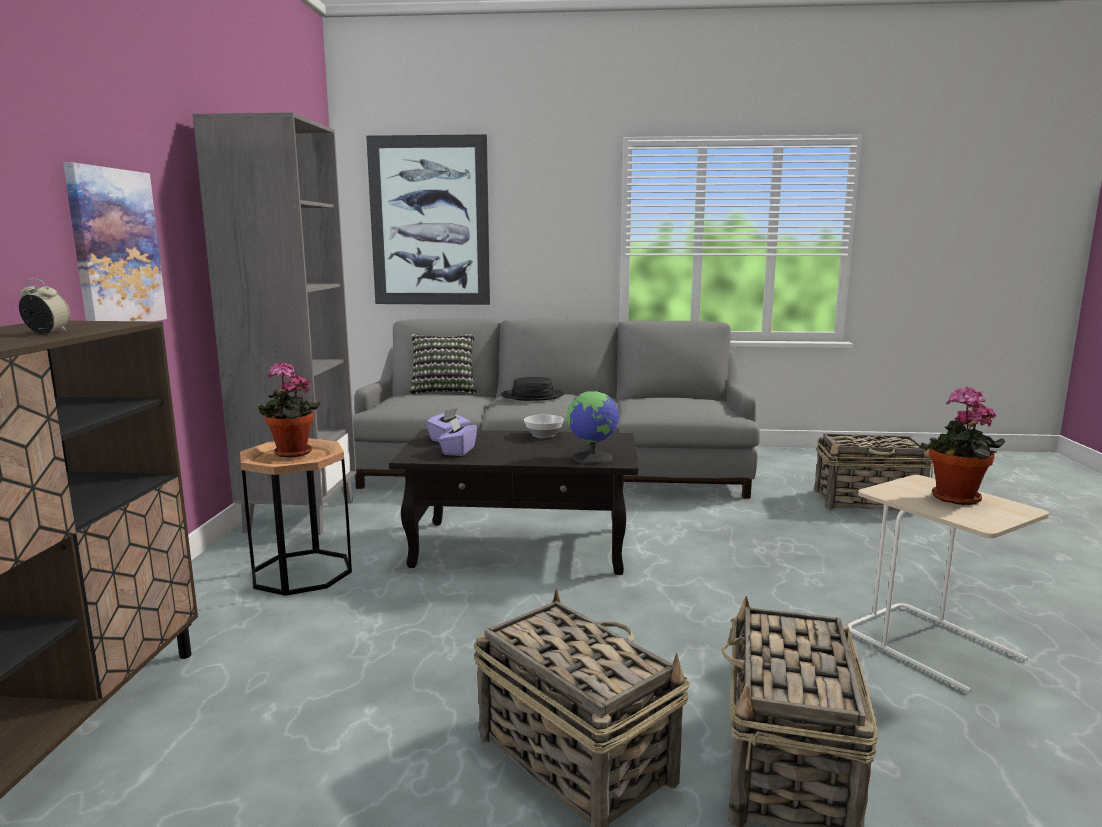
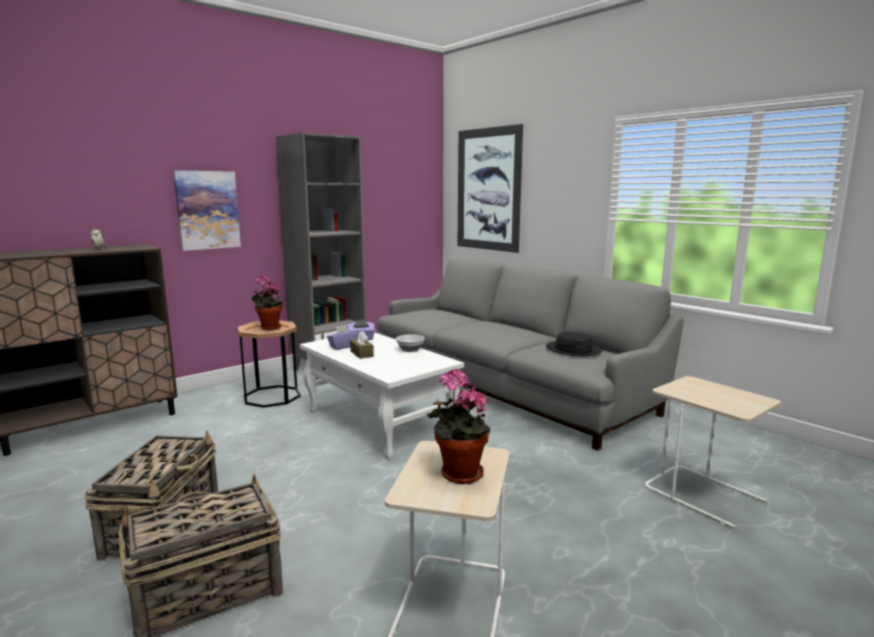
camera: 45 degrees right, 0 degrees up
(444, 391) = (457, 311): pillow -> none
(509, 452) = (361, 354): none -> brown tissue box
(522, 546) = (379, 422): black coffee table -> white coffee table
(532, 396) = (485, 324): black hat -> black hat (573, 350)
(593, 458) = (387, 370): globe -> none
(868, 502) = (704, 494): basket -> beige side table

